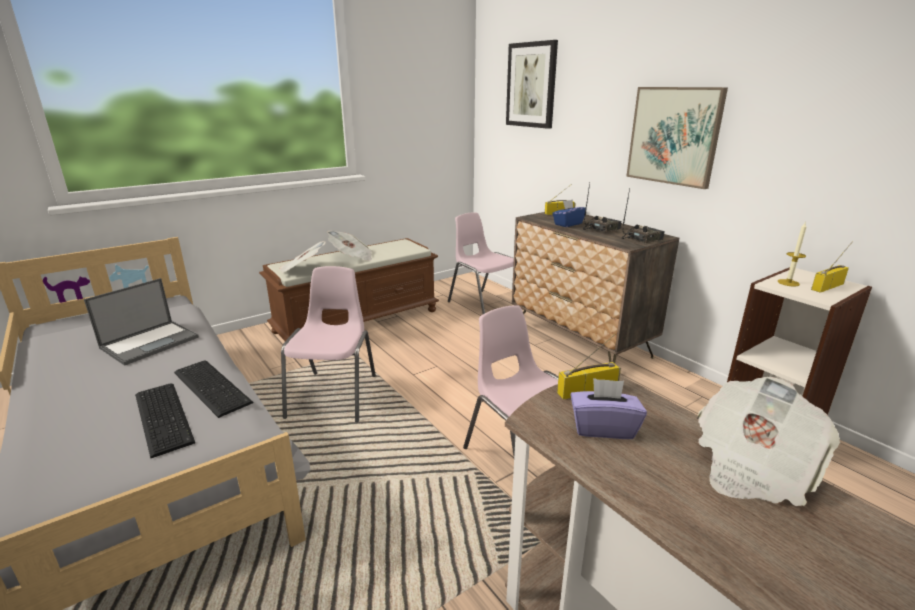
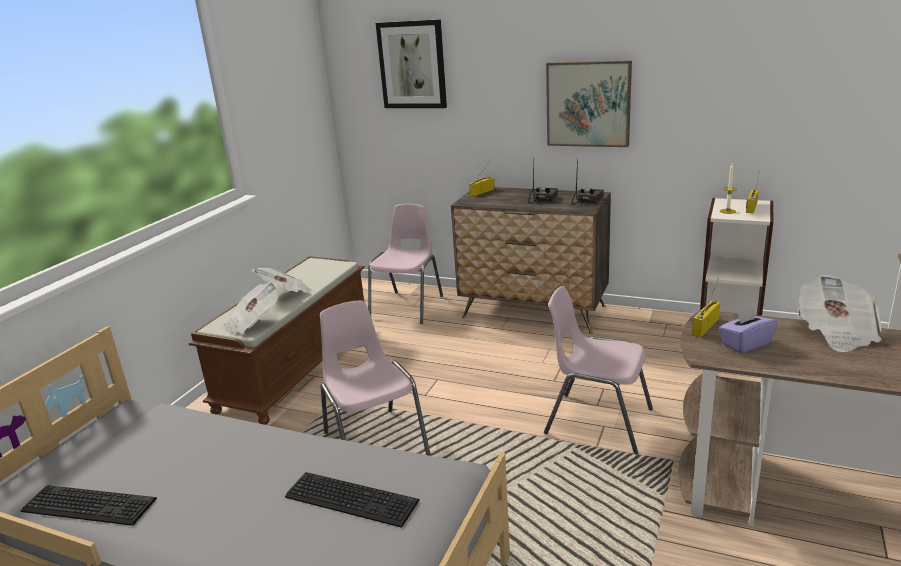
camera: 30 degrees left, 0 degrees up
(151, 342) = (198, 452): laptop -> none
(213, 386) = (350, 457): keyboard -> keyboard (89, 503)
(483, 304) = (408, 307): pink chair -> pink chair turned 90 degrees clockwise
(568, 224) = (508, 201): blue tissue box -> none

